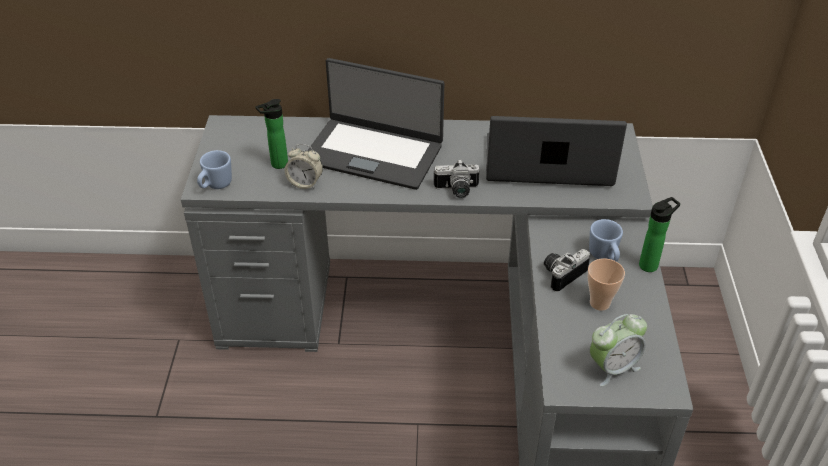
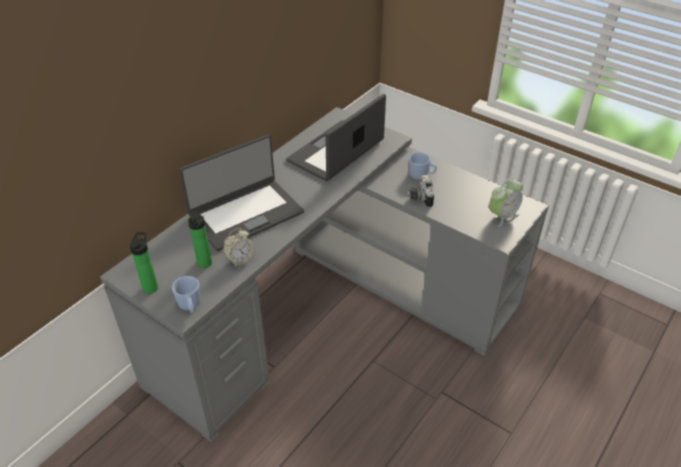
camera: 55 degrees left, 0 degrees up
(456, 191) = (322, 197): camera -> none
(599, 303) = (454, 196): cup -> none
(612, 367) = (502, 216): alarm clock -> alarm clock turned 45 degrees clockwise
(650, 264) = (442, 164): bottle -> bottle (151, 286)

